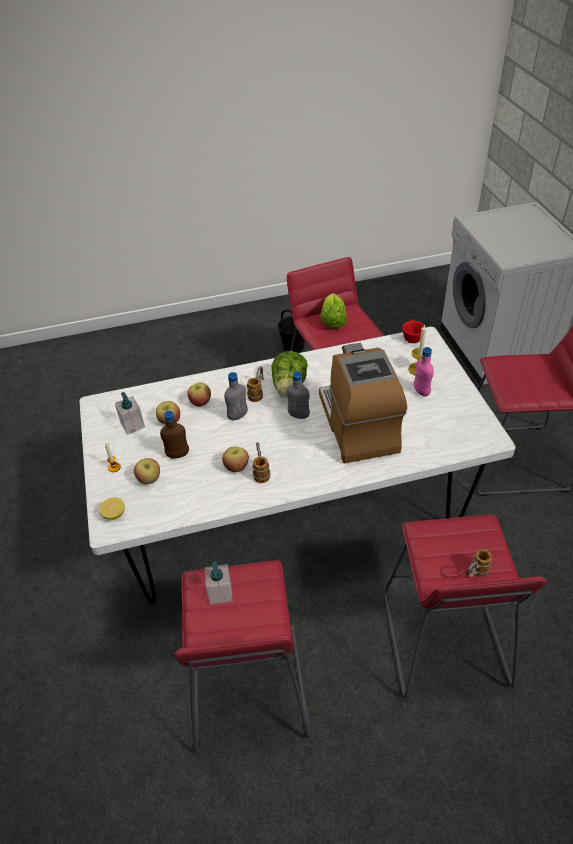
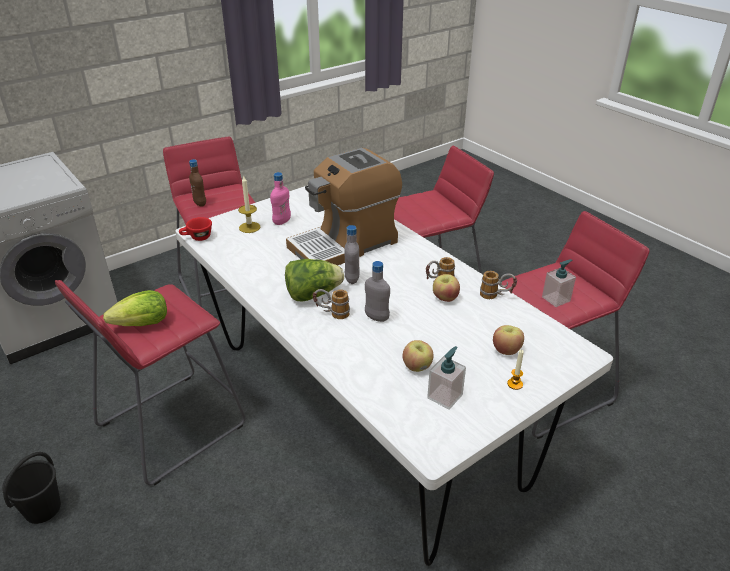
camera: 115 degrees left, 10 degrees down
(114, 514) = (567, 357): lemon -> none
(178, 455) = (460, 341): brown bottle -> brown bottle (200, 203)
(200, 402) = (371, 353): apple -> none
(474, 575) = (438, 202): mug -> mug (496, 296)

